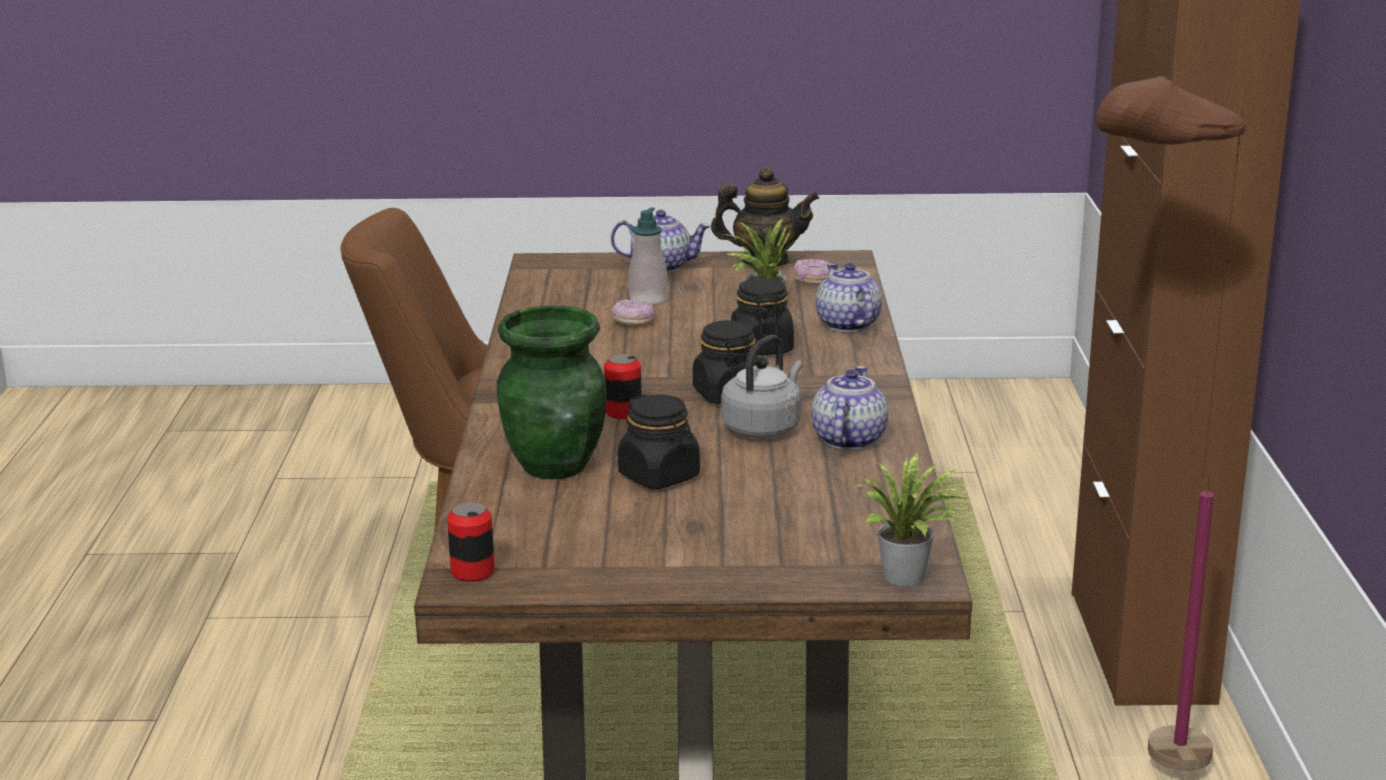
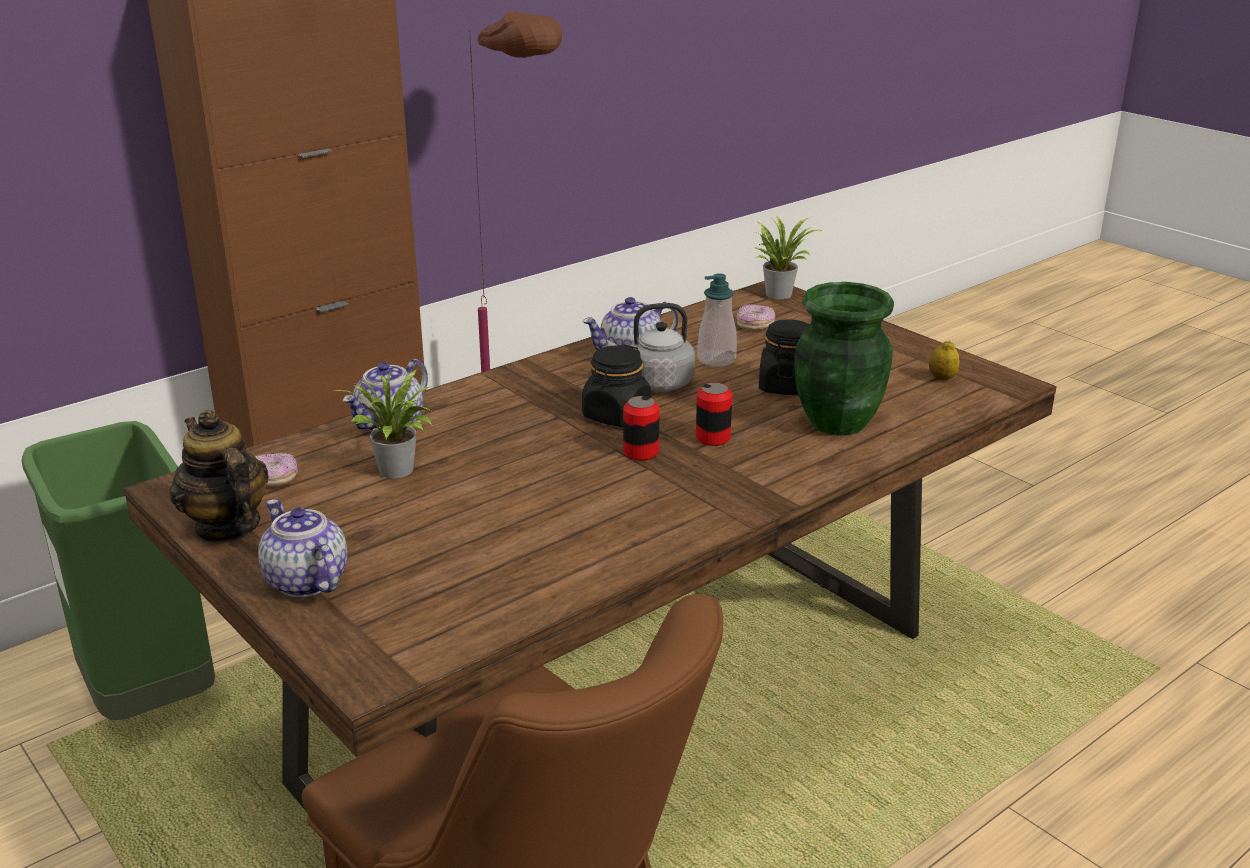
camera: 130 degrees left, 5 degrees up
(472, 571) = (997, 386): can -> can (641, 452)
(539, 554) = (942, 378): none -> lemon
(633, 322) = (510, 519): donut -> donut (755, 326)
(648, 299) = (431, 540): soap dispenser -> soap dispenser (716, 360)
(761, 348) = (496, 438): black jar -> none
(980, 519) = (151, 697): none -> green trash can

